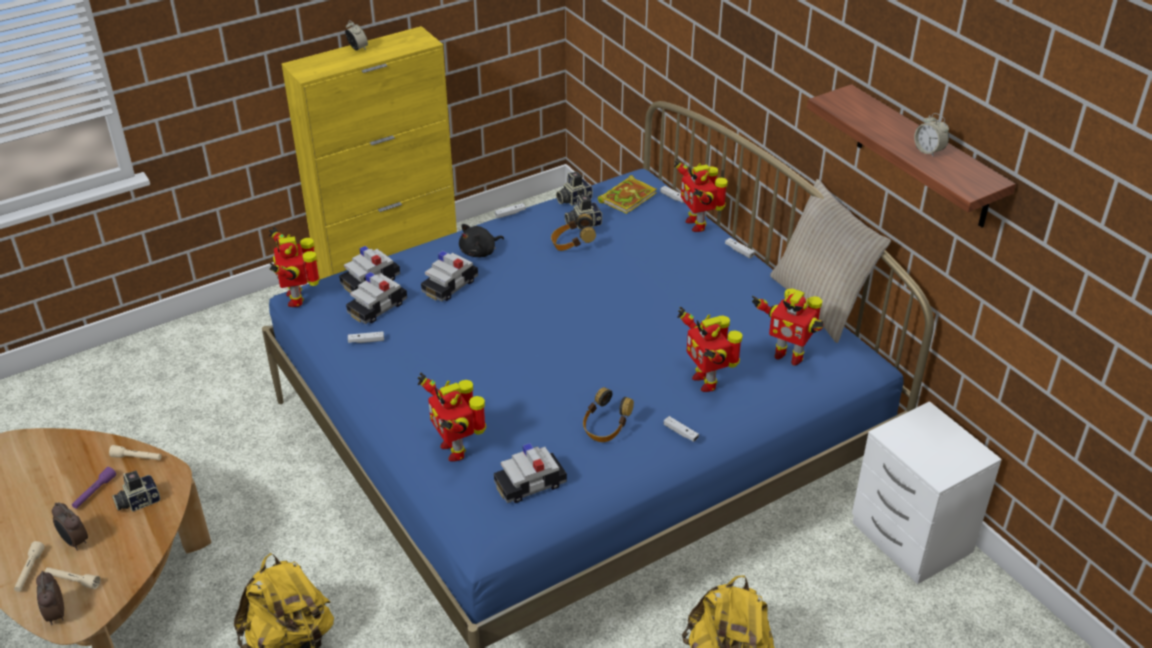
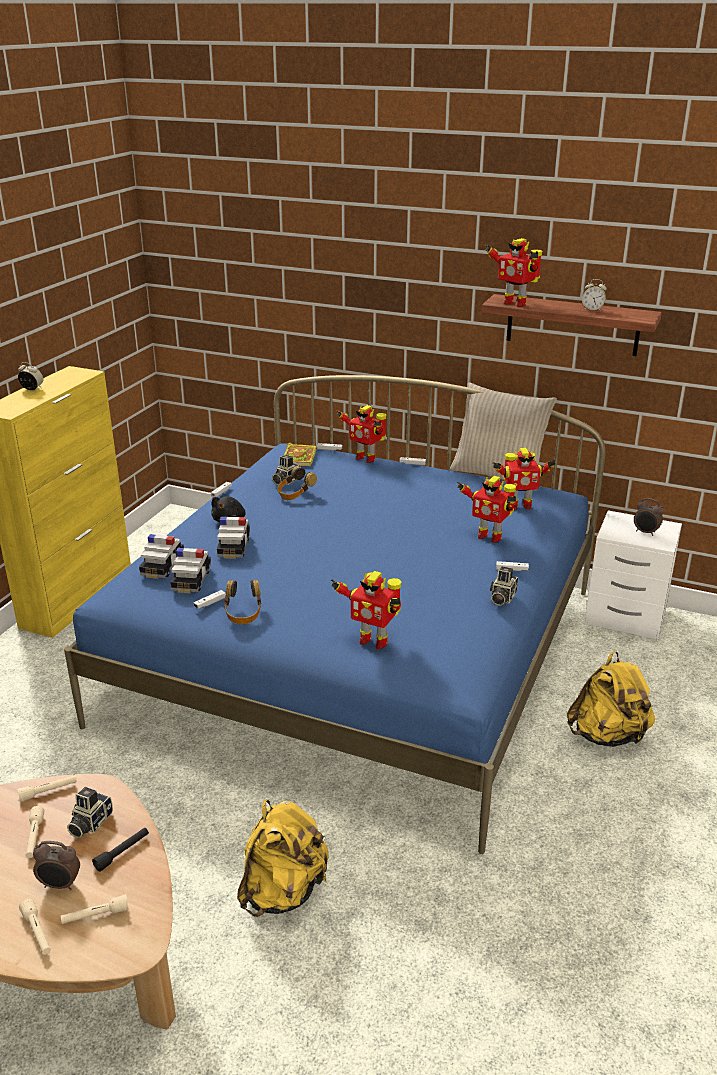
camera: 35 degrees left, 10 degrees down
(55, 614) = (109, 952): alarm clock -> alarm clock (645, 532)
(94, 492) = (34, 837): purple flashlight -> beige flashlight
(135, 540) = (122, 852): none -> black flashlight
(297, 298) = (108, 599): toy robot -> toy robot (514, 303)
(530, 484) = (455, 638): toy car -> none
(573, 199) = (260, 470): camera -> camera (501, 597)
(605, 428) = (461, 586): headphones -> headphones (243, 614)

